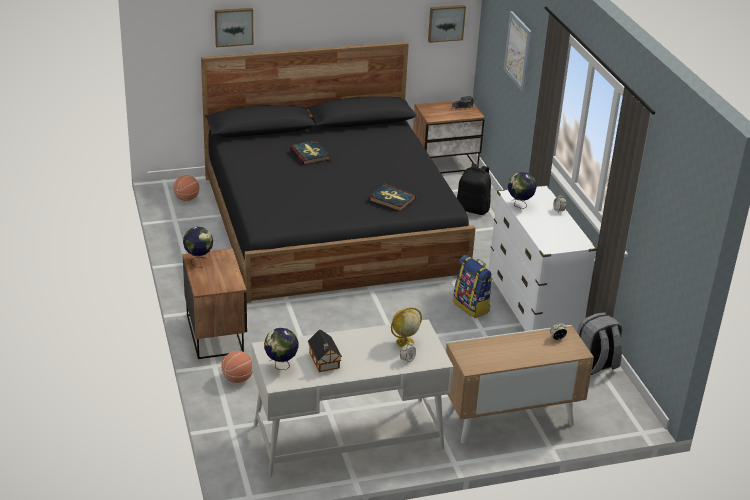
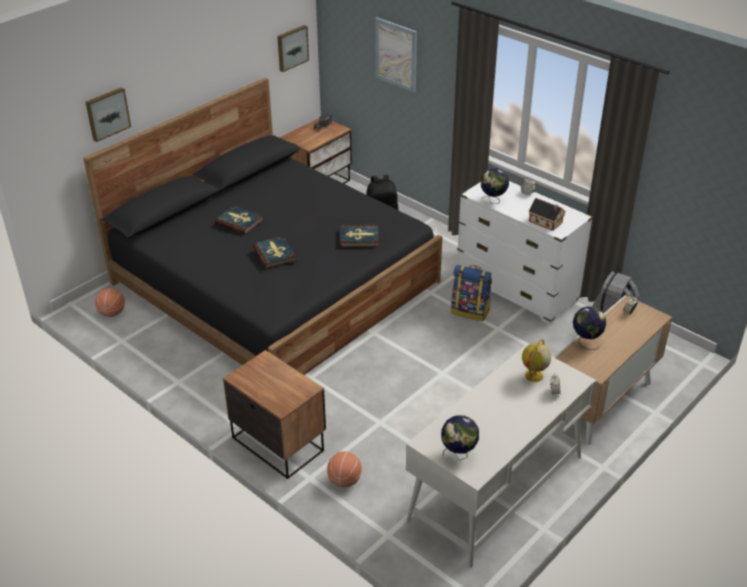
camera: 30 degrees left, 5 degrees up
(199, 260) = (246, 377): globe -> globe (586, 342)
(309, 186) = (275, 254): none -> book
(324, 361) = (490, 430): toy house -> toy house (546, 222)

